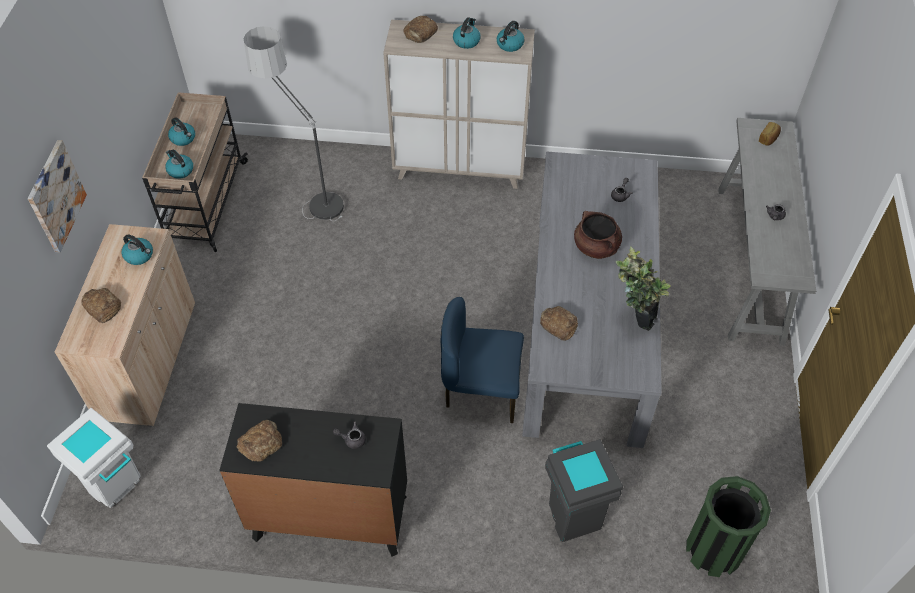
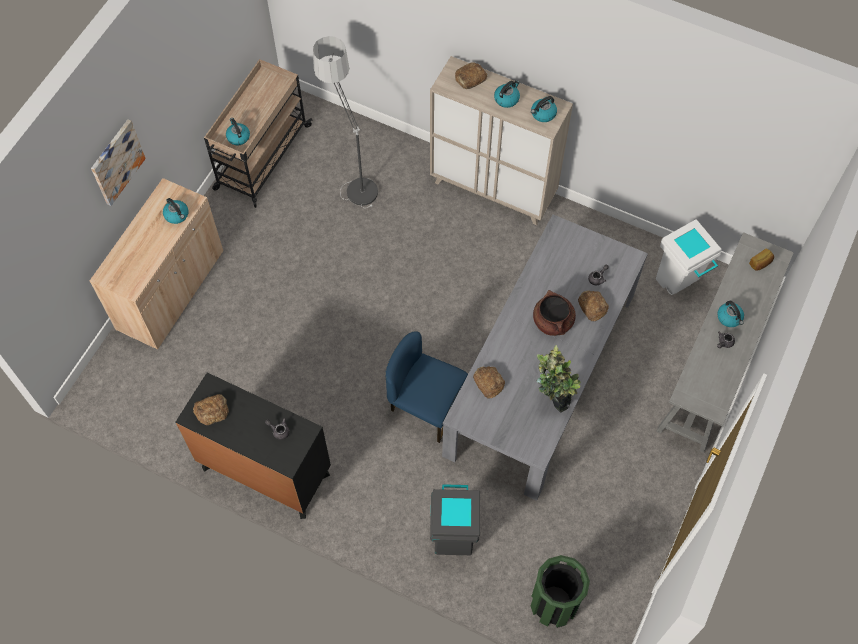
camera: 20 degrees right, 10 degrees up
(102, 307) = (135, 253): bread -> bread (592, 306)
(120, 490) = (117, 394): white trash can -> white trash can (678, 284)
(183, 138) = (251, 105): kettle -> kettle (729, 318)

